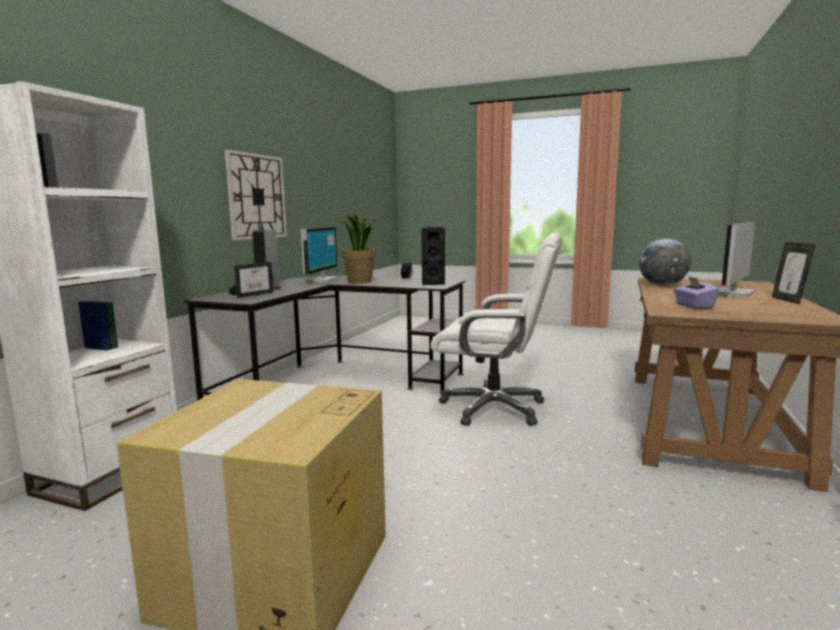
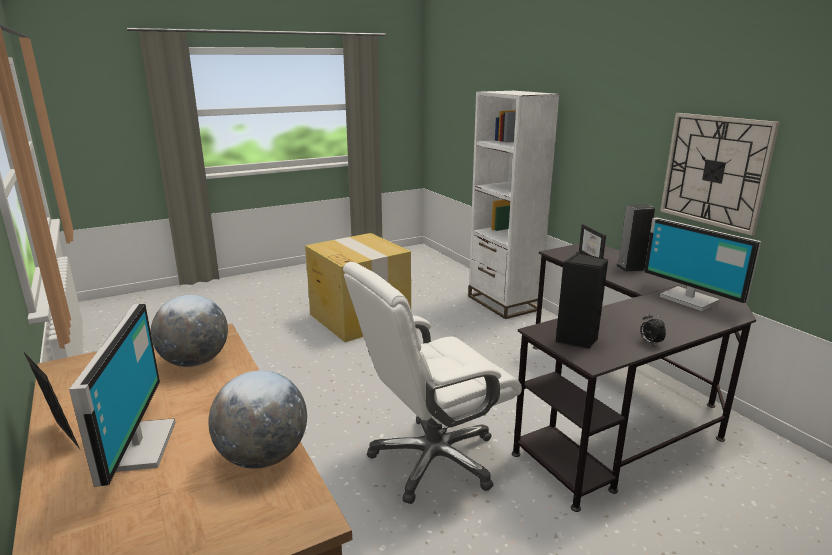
camera: 130 degrees right, 10 degrees up
(360, 282) = (646, 311): potted plant -> none
(693, 306) = (194, 362): purple tissue box -> globe

